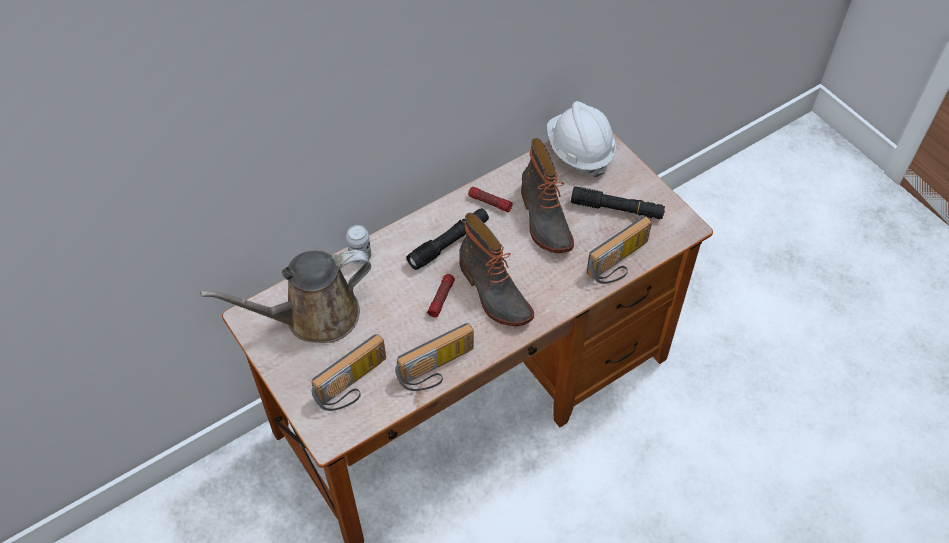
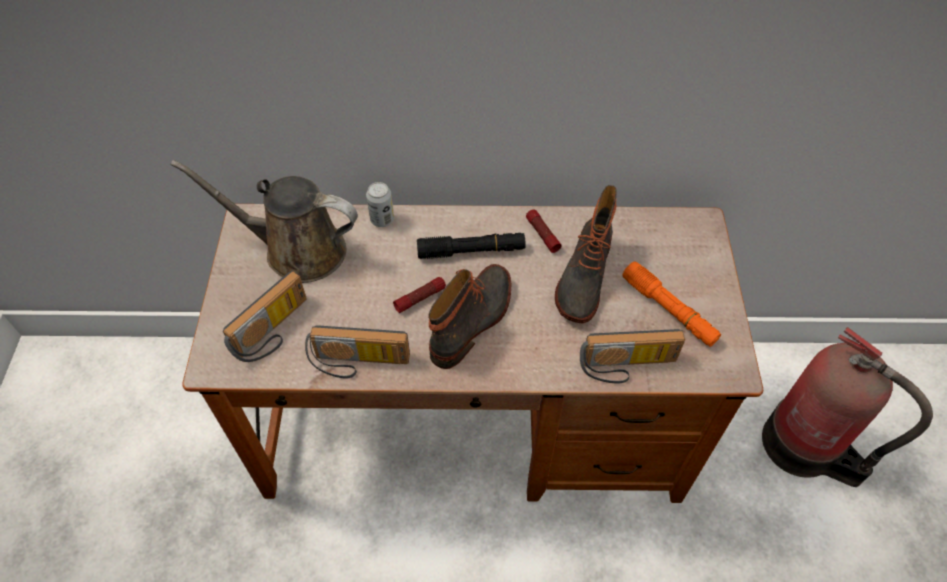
camera: 35 degrees right, 0 degrees up
(354, 385) = (274, 332): radio -> radio turned 45 degrees counterclockwise
(493, 292) = (473, 321): boot -> boot turned 150 degrees counterclockwise
(579, 151) = (675, 232): white hard hat -> none
(617, 209) = (669, 310): black flashlight -> orange flashlight
(720, 269) = (805, 447): none -> fire extinguisher

